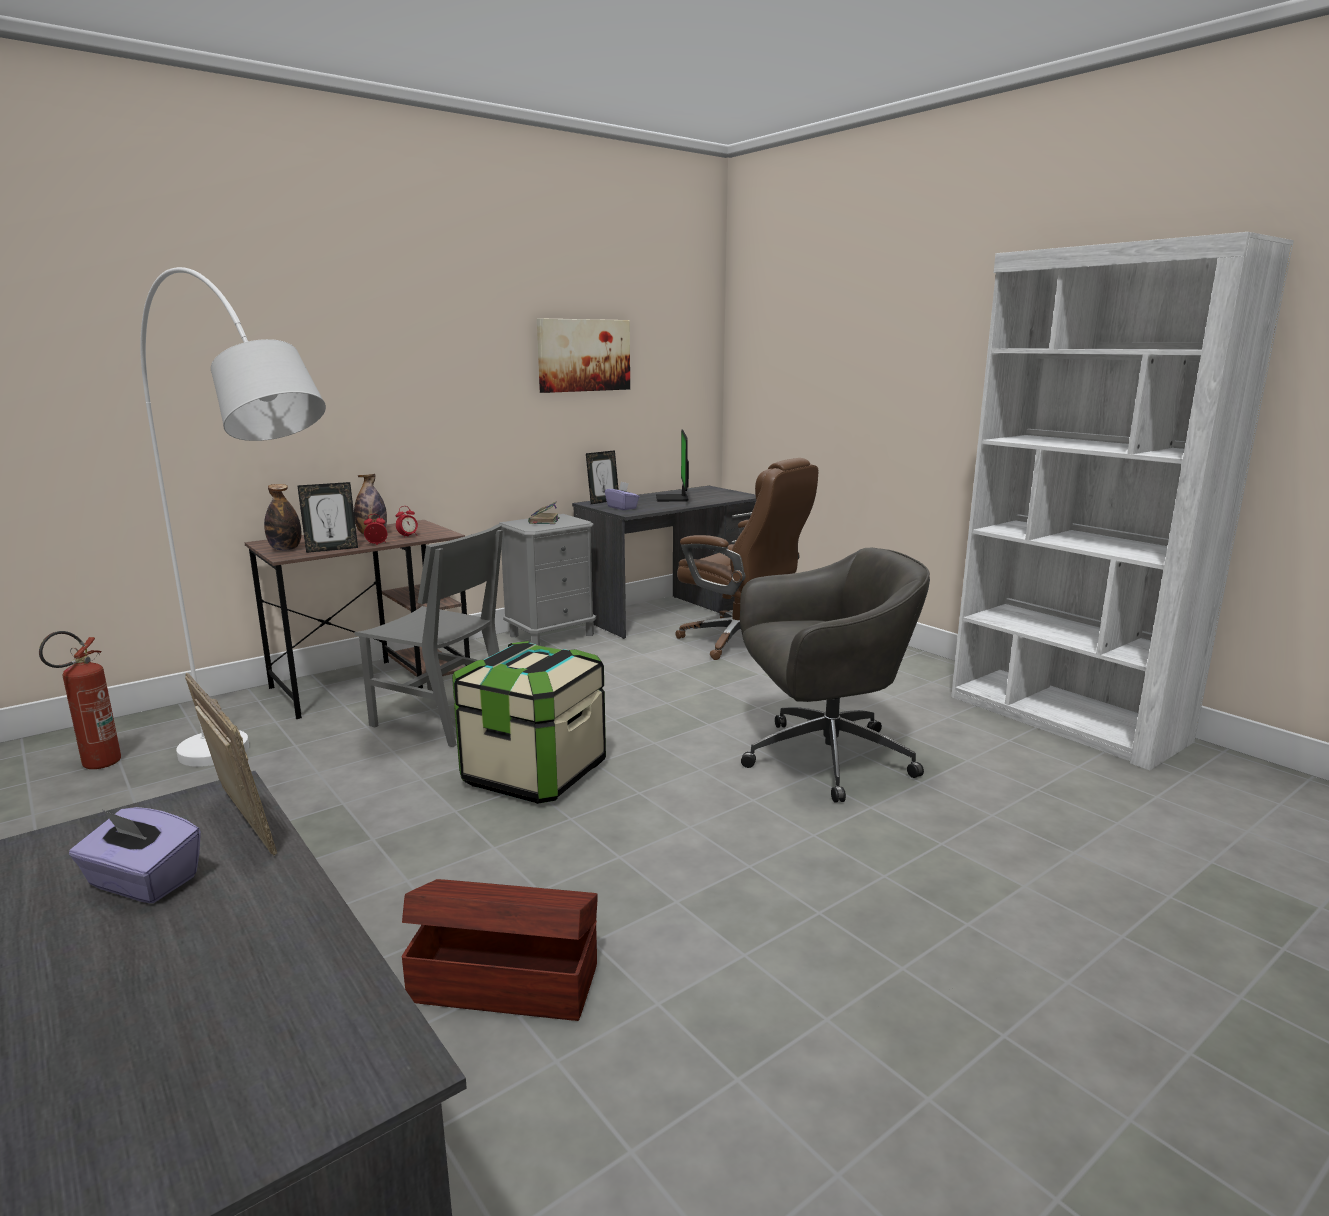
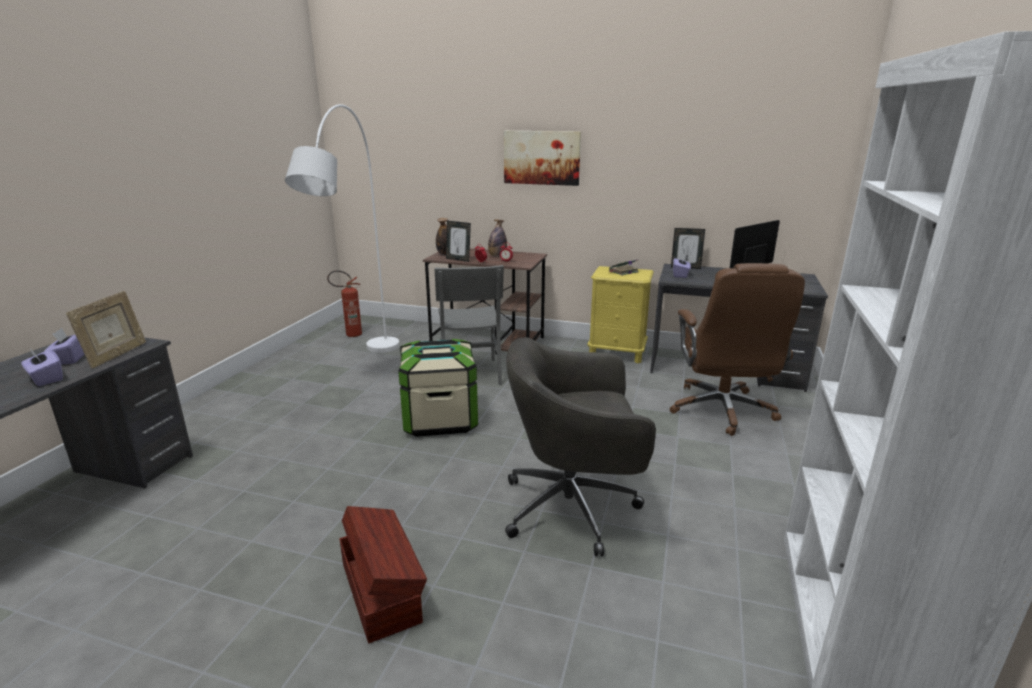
camera: 55 degrees right, 5 degrees up
(241, 914) = (46, 379): none -> purple tissue box
(504, 980) = (250, 490): brown storage box -> brown storage box (382, 590)
(552, 635) = (617, 353): grey nightstand -> yellow nightstand
(583, 355) = (692, 150): picture -> picture (542, 157)
(823, 759) = (573, 507): grey office chair -> grey office chair turned 135 degrees clockwise

